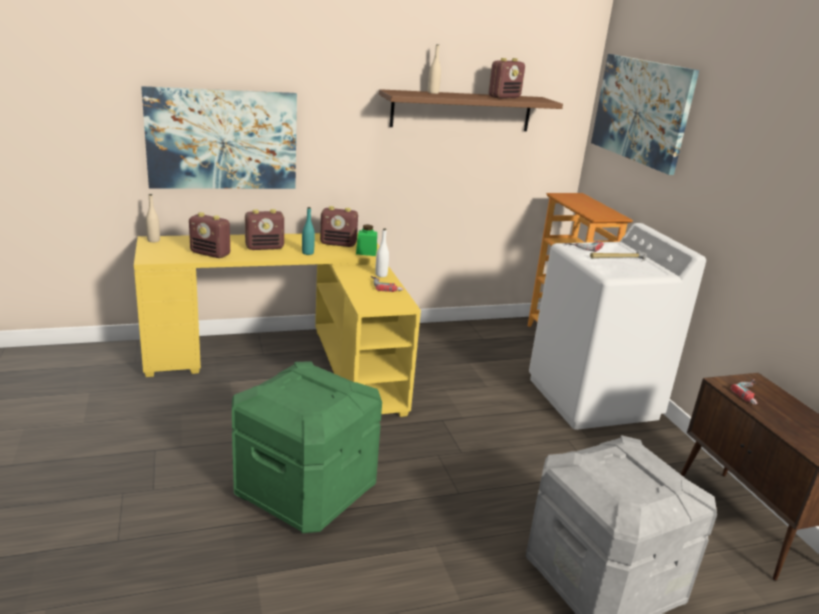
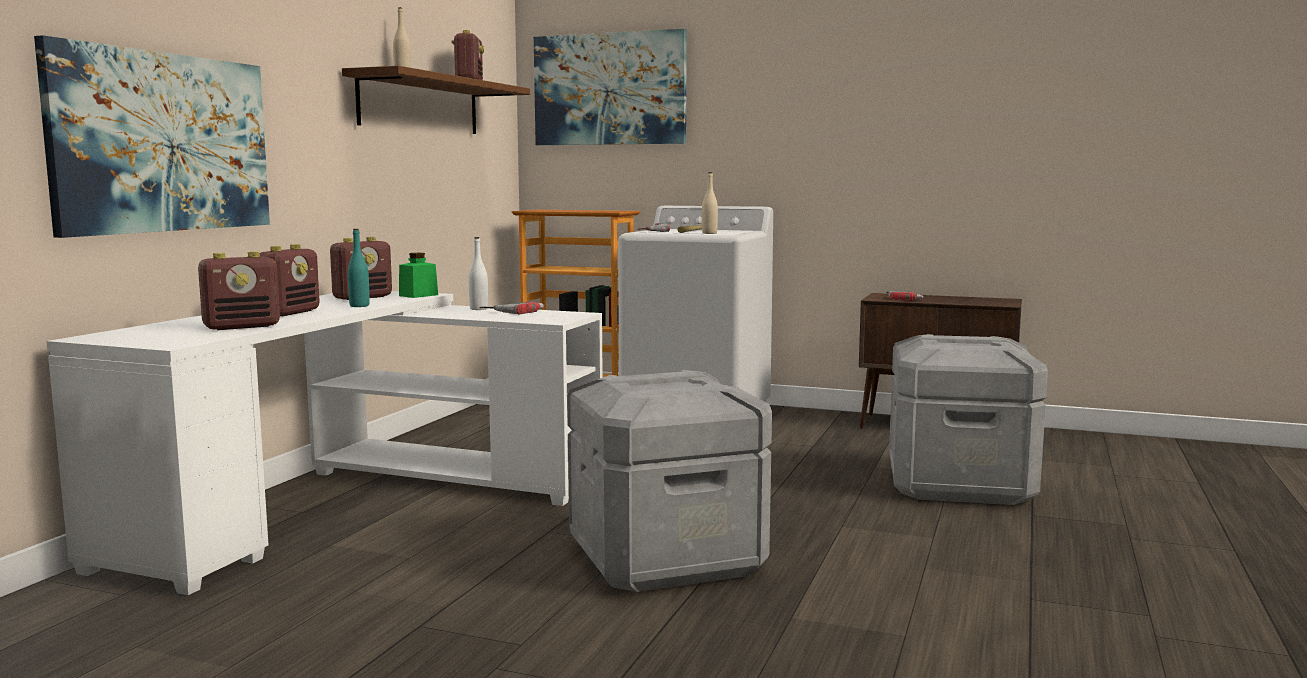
camera: 50 degrees left, 15 degrees down
(153, 240) = (97, 337): beige bottle -> beige bottle (709, 233)
(290, 361) = (356, 502): yellow desk -> white desk
(306, 491) = (666, 558): green storage box -> grey storage box

